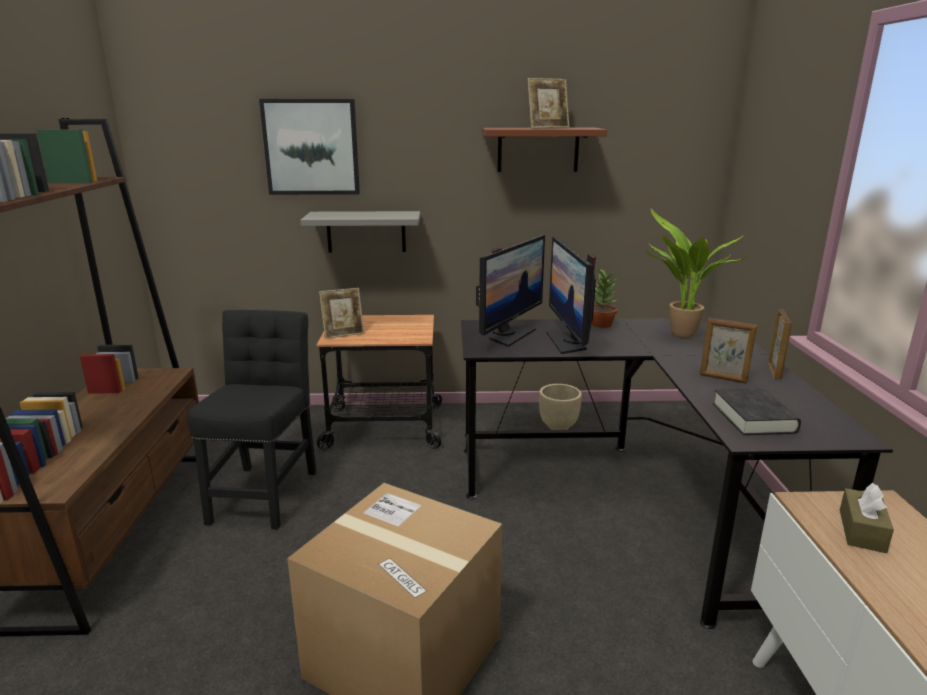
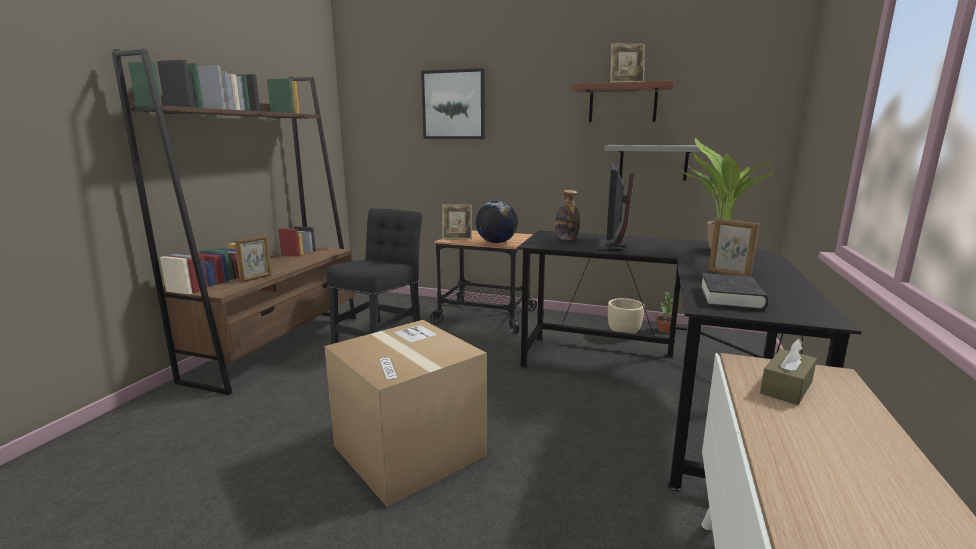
camera: 20 degrees right, 5 degrees down
(366, 231) = (488, 168): grey shelf -> grey shelf (653, 162)
(401, 337) = (496, 242): none -> globe
(509, 335) = (566, 239): monitor -> bottle
(601, 324) = (651, 240): potted plant -> potted plant (665, 329)
(774, 371) = (787, 275): picture frame -> picture frame (256, 278)

